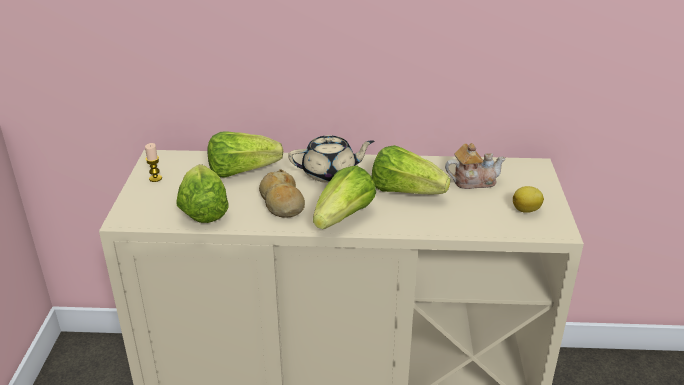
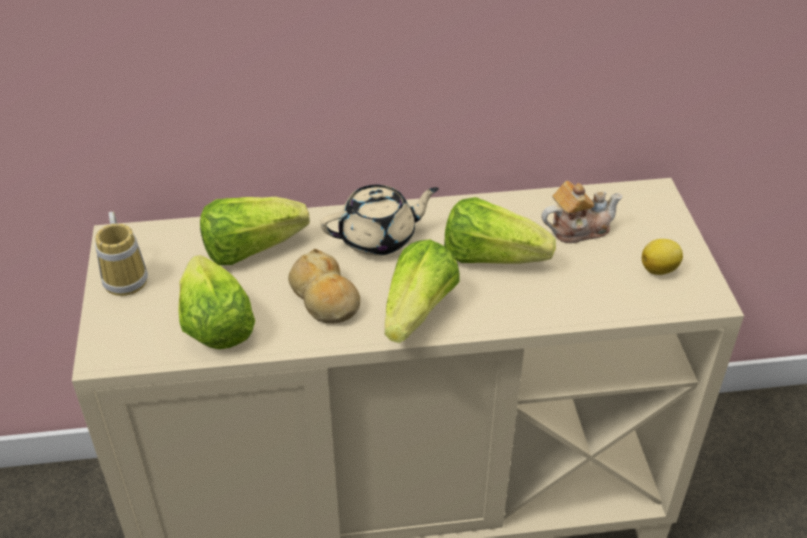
camera: 10 degrees left, 10 degrees up
(155, 178) = (127, 276): candle -> mug

